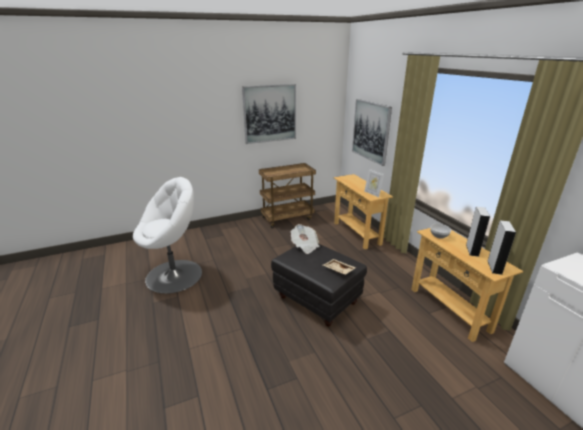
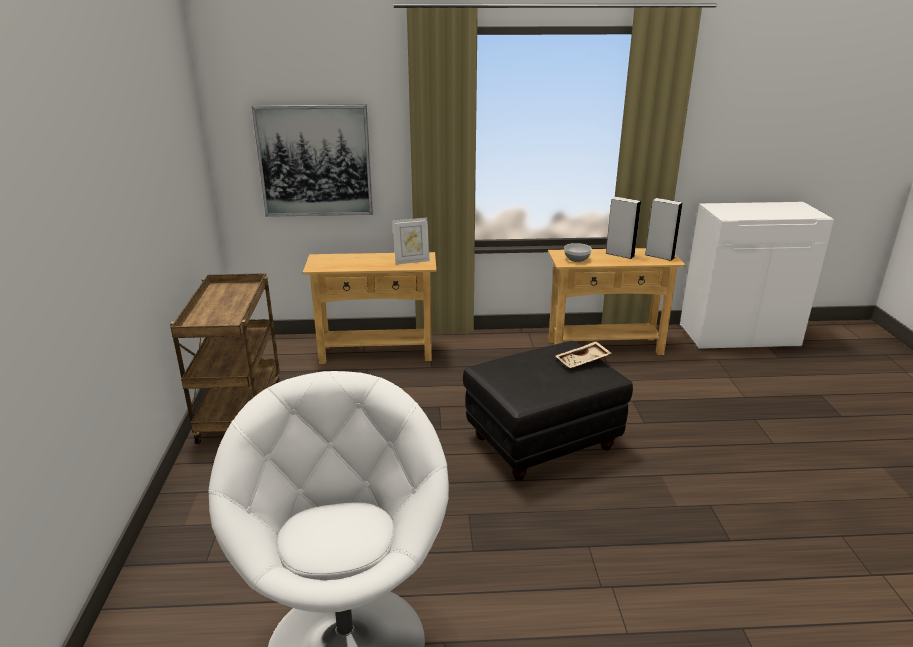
camera: 70 degrees left, 0 degrees up
(270, 113) = (142, 177): picture -> none
(304, 246) = (494, 373): newspaper -> none

